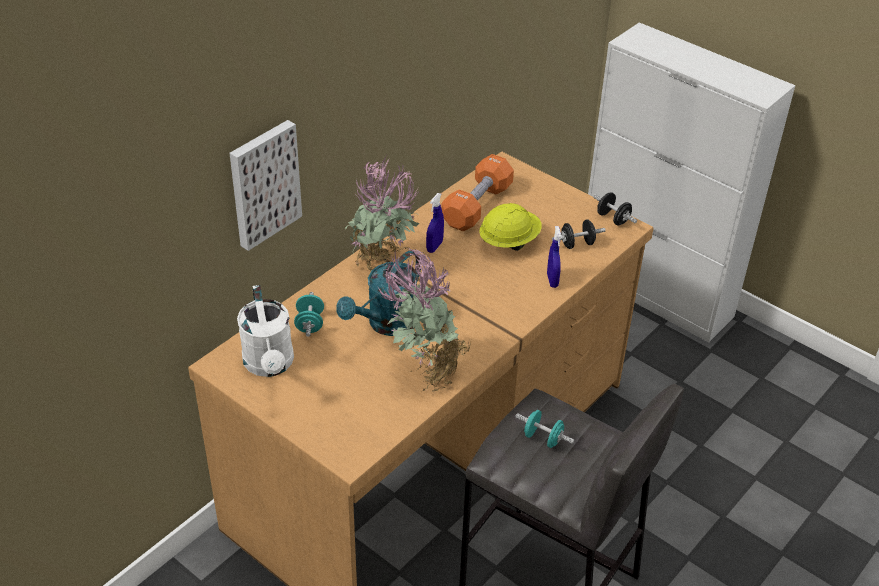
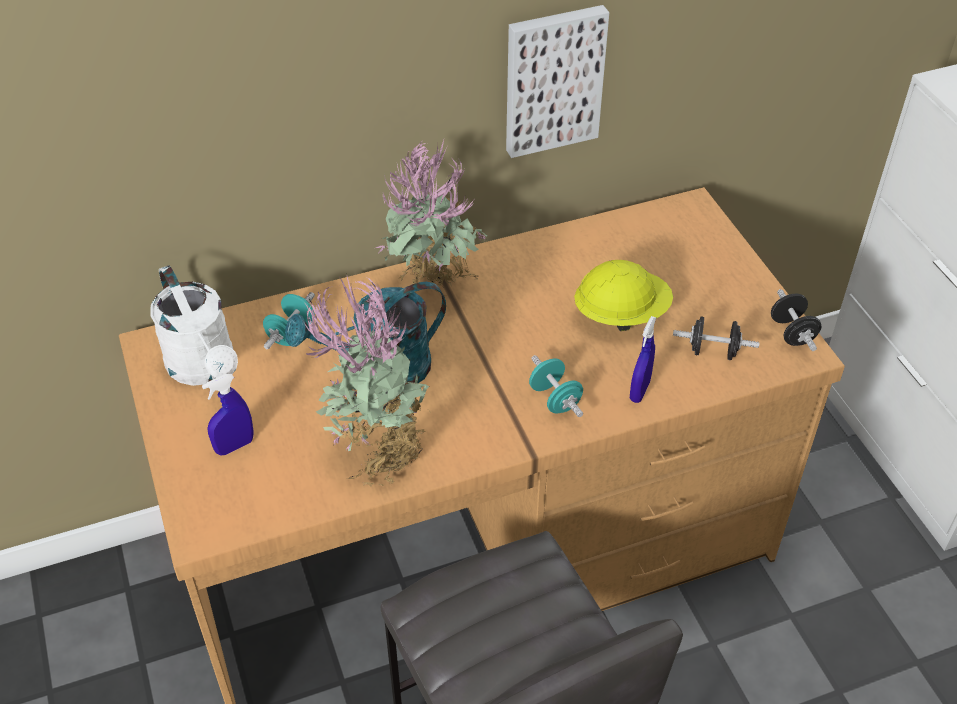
camera: 30 degrees right, 5 degrees up
(263, 183) = (251, 129): picture -> picture (552, 79)
(270, 365) = (206, 368): white watering can -> white watering can turned 45 degrees counterclockwise
(434, 246) = (518, 287): blue spray bottle -> blue spray bottle (234, 446)
(477, 206) = (615, 251): orange dumbbell -> none
(543, 438) = (494, 608): turquoise dumbbell -> turquoise dumbbell (555, 399)

